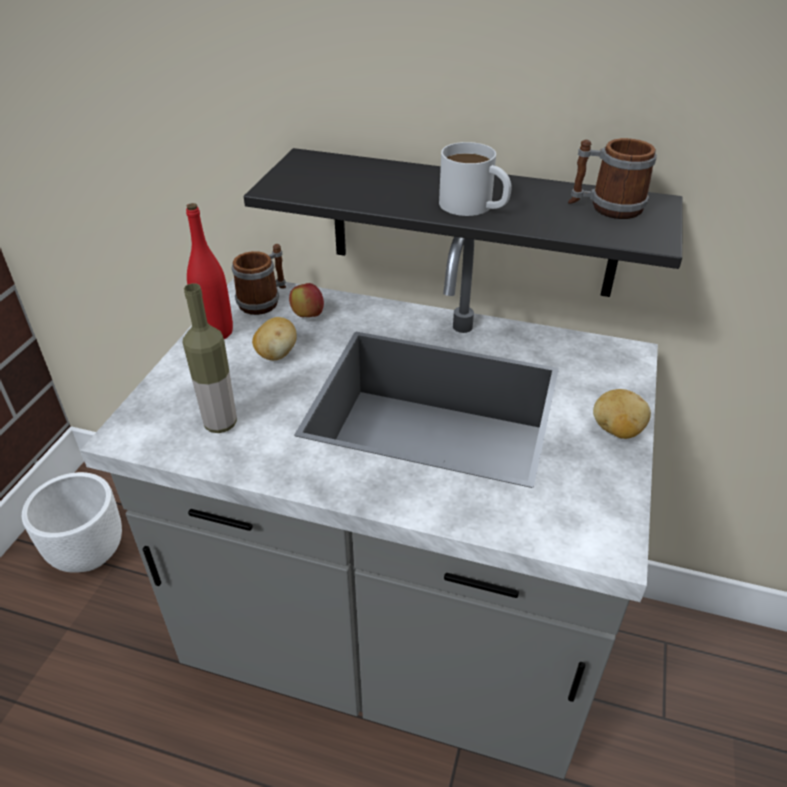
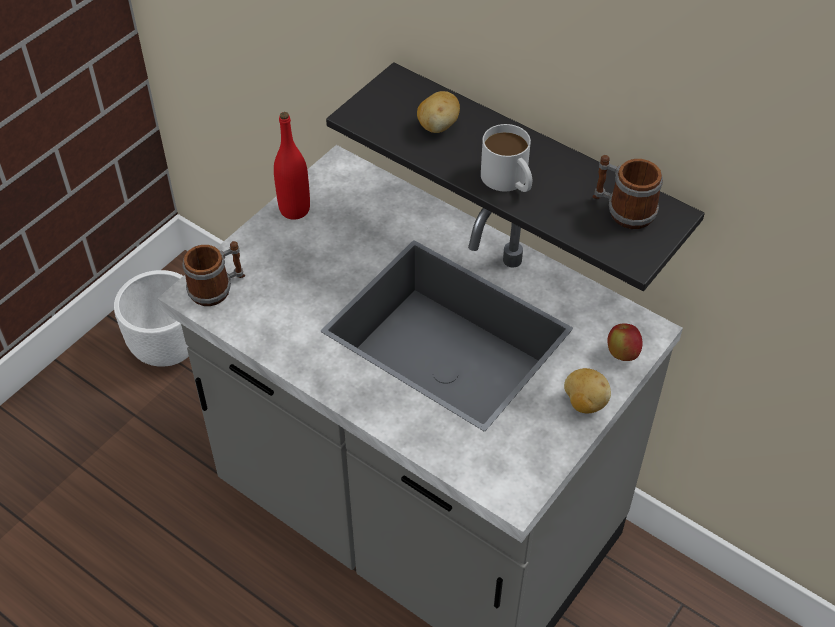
camera: 20 degrees right, 10 degrees up
(220, 423) = (267, 304): bottle -> none
(264, 300) = (348, 184): mug -> mug (217, 288)
(277, 354) = (336, 247): potato -> potato (438, 126)
(307, 315) = (379, 211): apple -> apple (622, 353)

